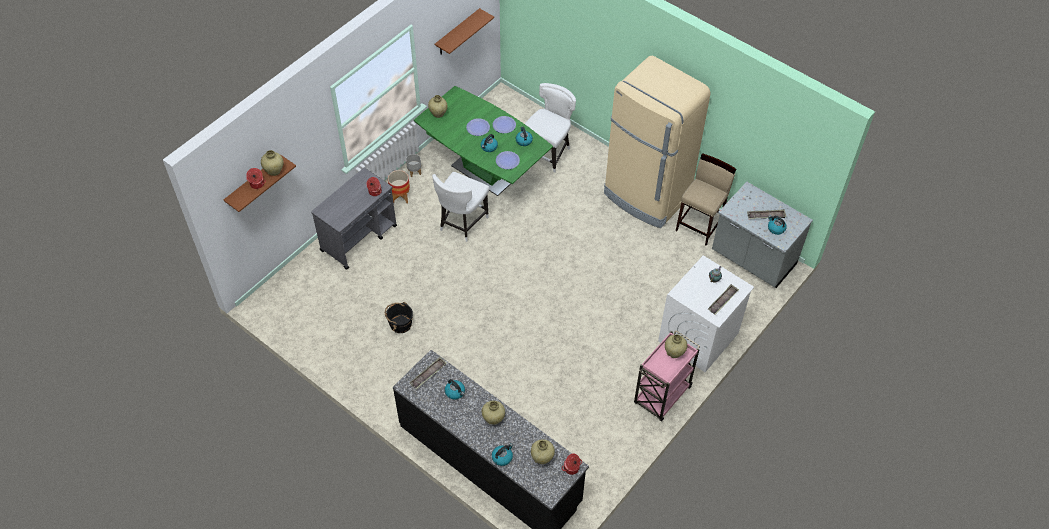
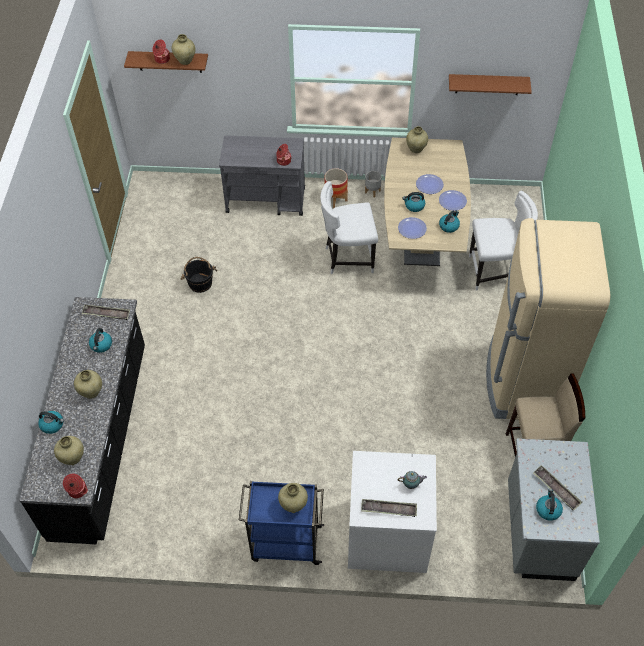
camera: 55 degrees right, 0 degrees up
(484, 172) = (421, 238): green dining table -> beige dining table
(661, 396) = (285, 543): pink cart -> blue cart

